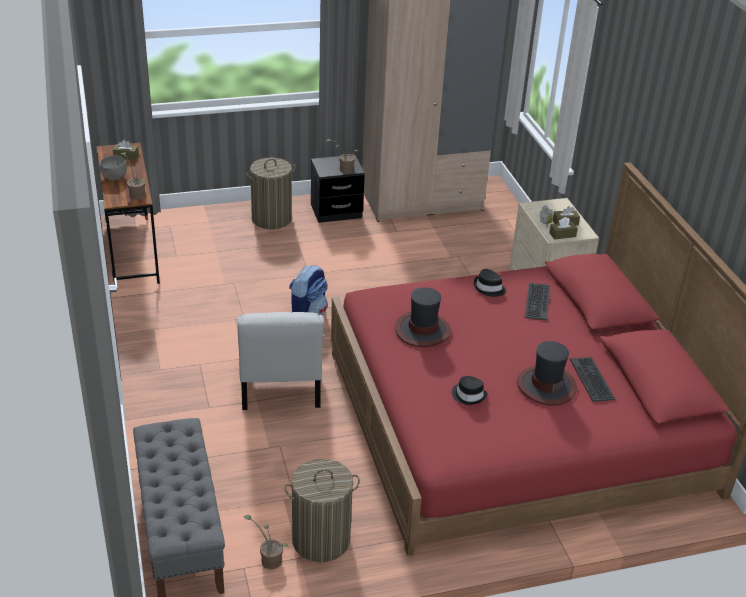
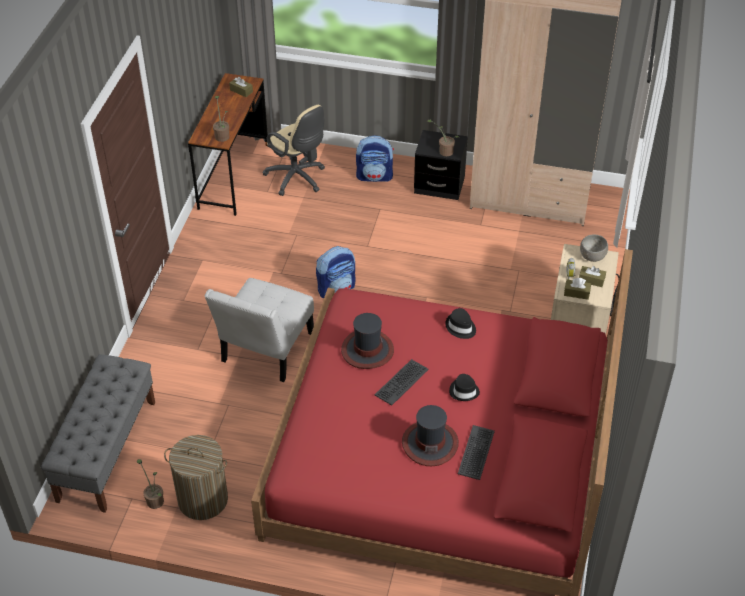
camera: 30 degrees right, 10 degrees up
(114, 177) = (216, 112): grey bowl -> grey bowl (592, 256)
(199, 238) = (297, 179): none -> beige office chair
(271, 218) = (375, 176): laundry basket -> backpack
(469, 395) = (356, 427): black hat -> black hat (464, 391)
(537, 301) = (493, 356): keyboard -> keyboard (401, 382)

